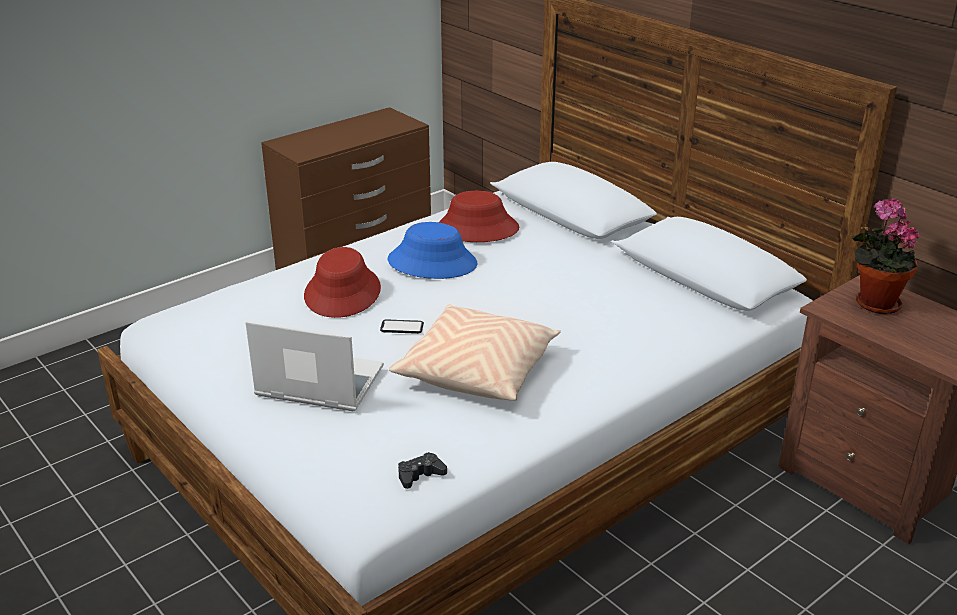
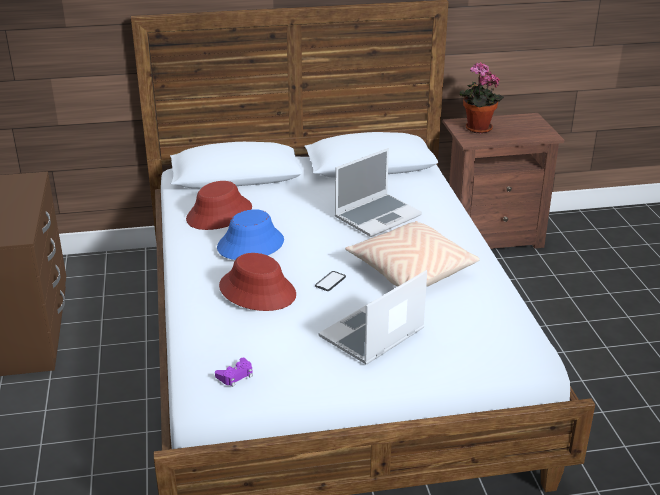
camera: 60 degrees left, 0 degrees up
(190, 329) = (235, 375): none -> purple game controller
(420, 475) = (511, 324): black game controller -> none
(581, 314) = (377, 216): none -> laptop

